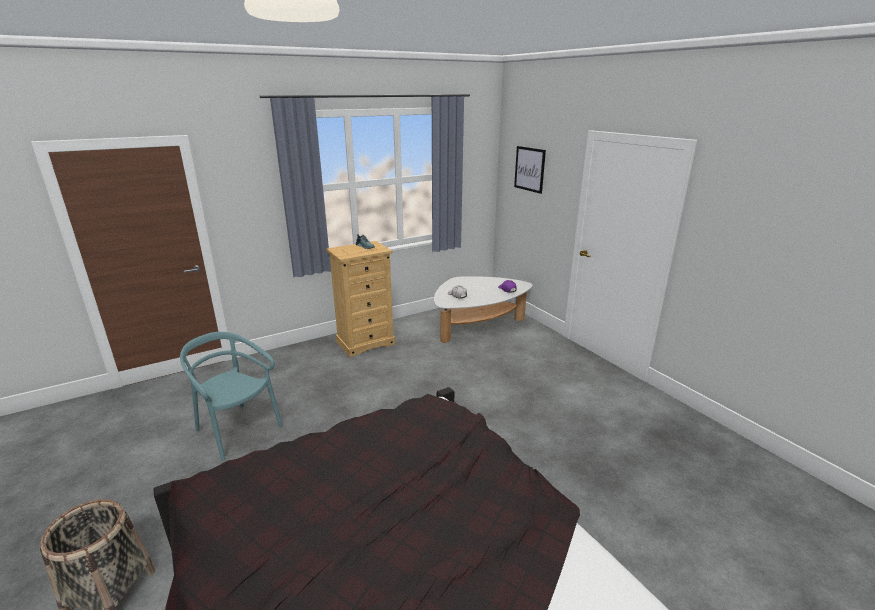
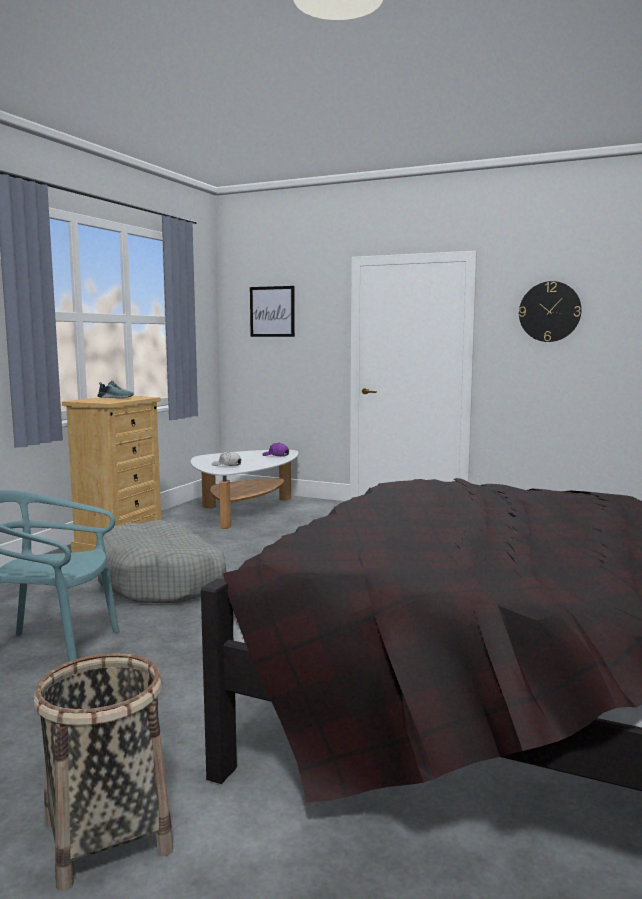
camera: 35 degrees left, 15 degrees down
(351, 386) = (163, 581): none -> grey dog bed
(758, 220) = (549, 311): none -> wall clock

